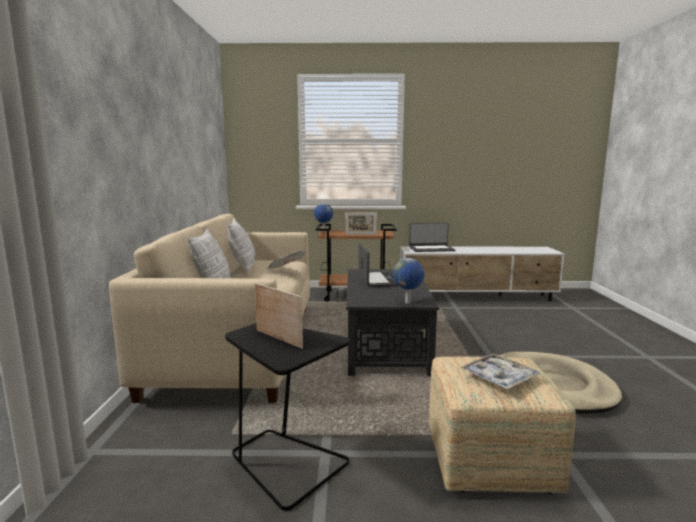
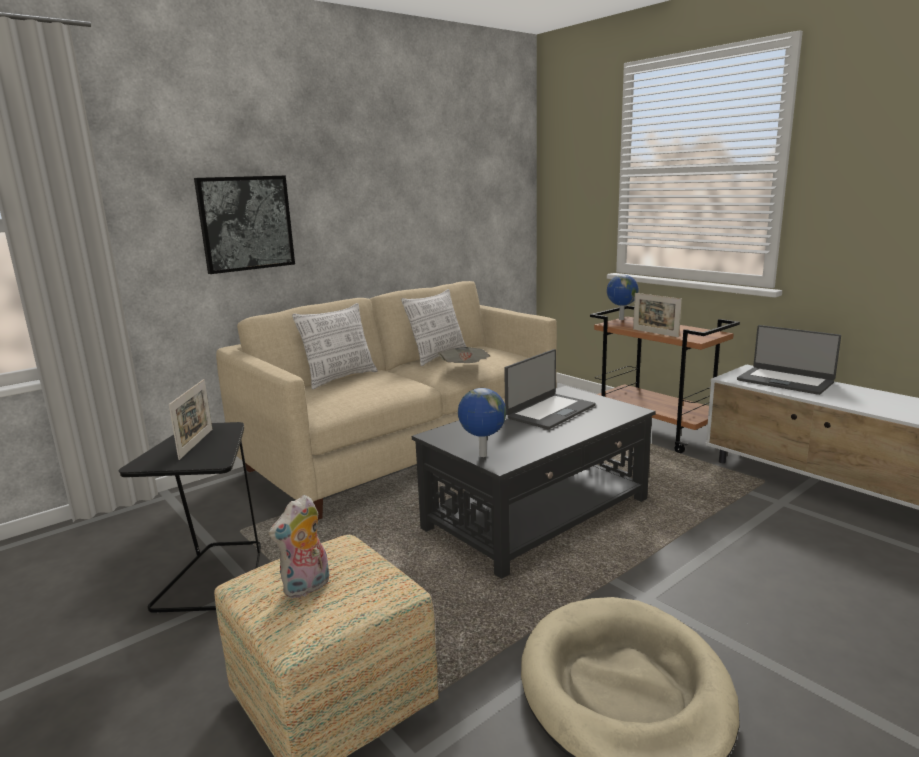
camera: 50 degrees right, 5 degrees up
(114, 157) = (246, 223): none -> picture
(499, 378) = (307, 587): tray -> plush toy

